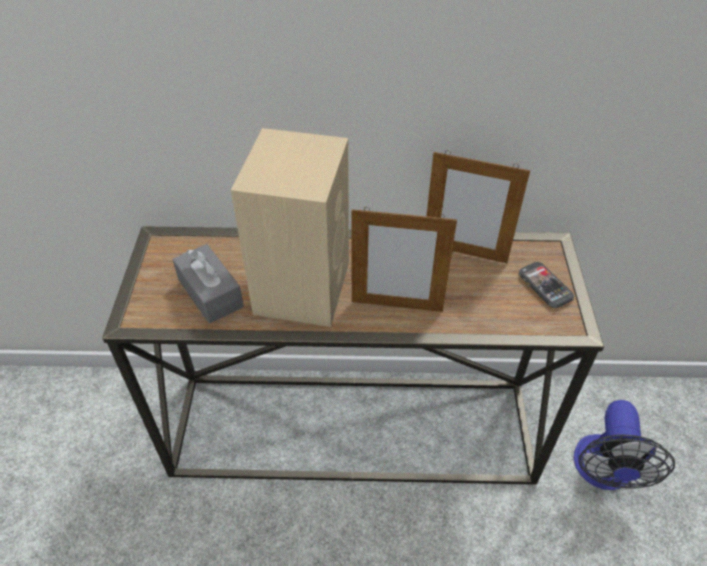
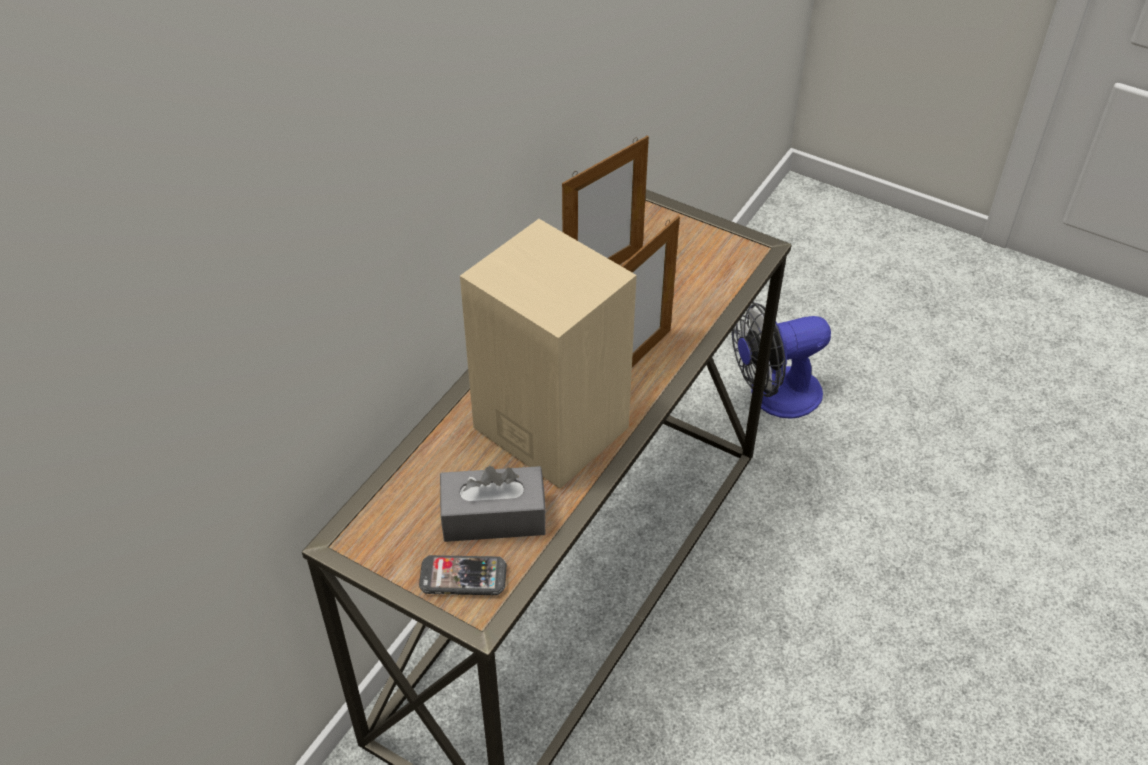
camera: 60 degrees left, 0 degrees up
(545, 286) = (693, 240): phone -> phone (463, 577)
(603, 473) = (773, 396): fan -> fan turned 120 degrees clockwise

